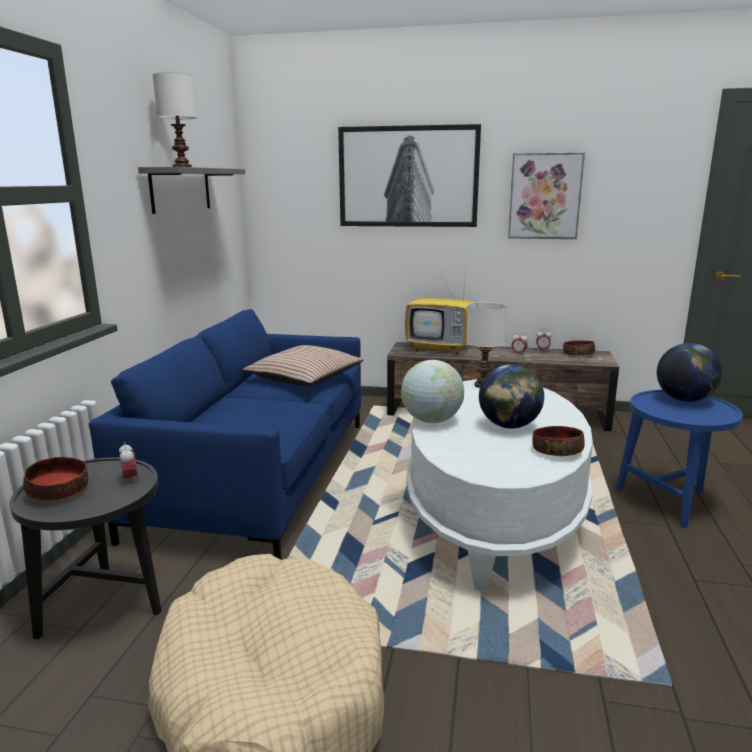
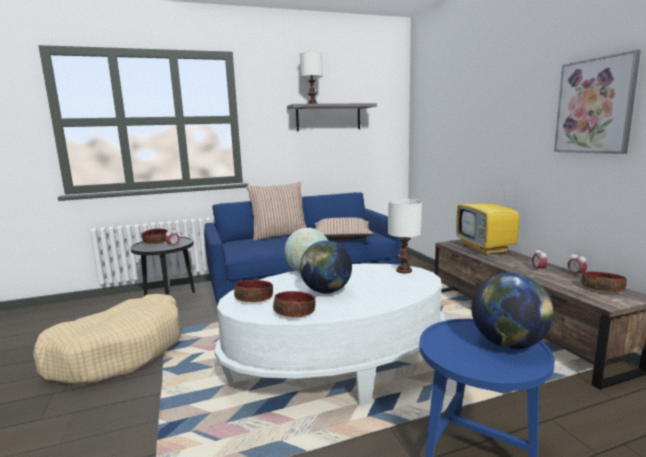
camera: 60 degrees right, 5 degrees down
(217, 402) = (279, 235): none -> pillow
(408, 177) = (488, 99): picture -> none
(493, 462) = (254, 299): none -> bowl

